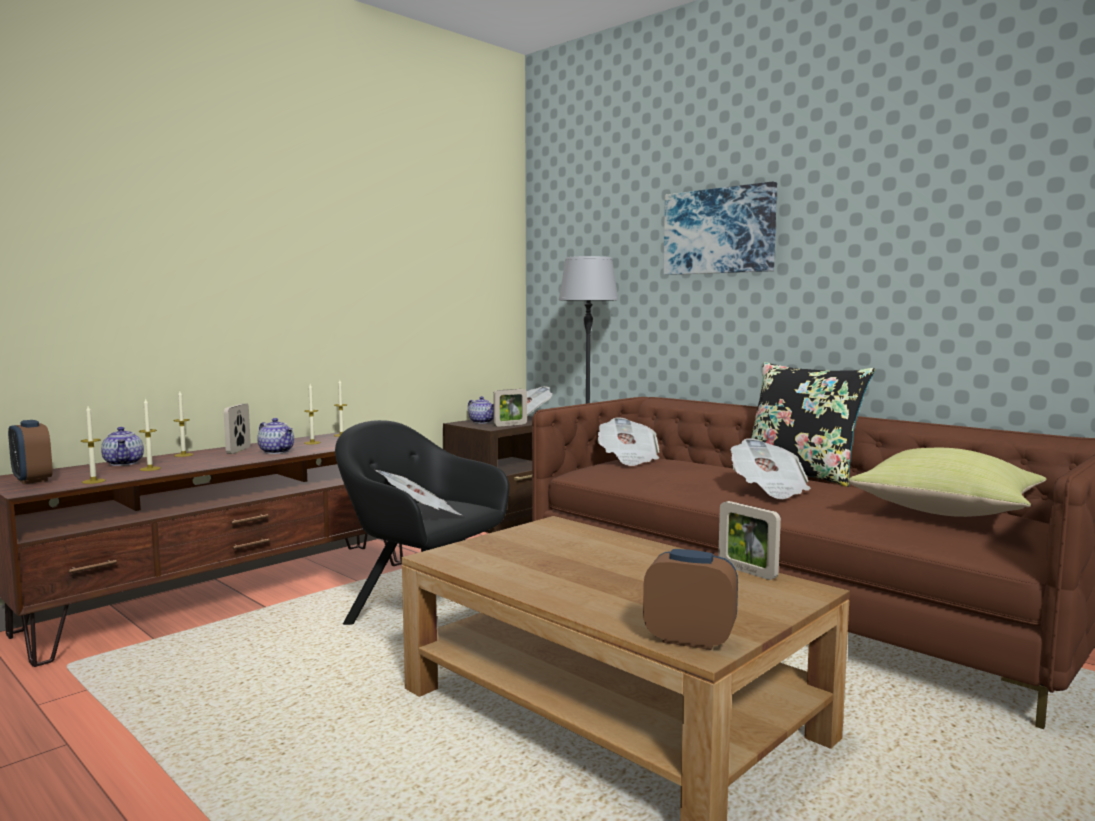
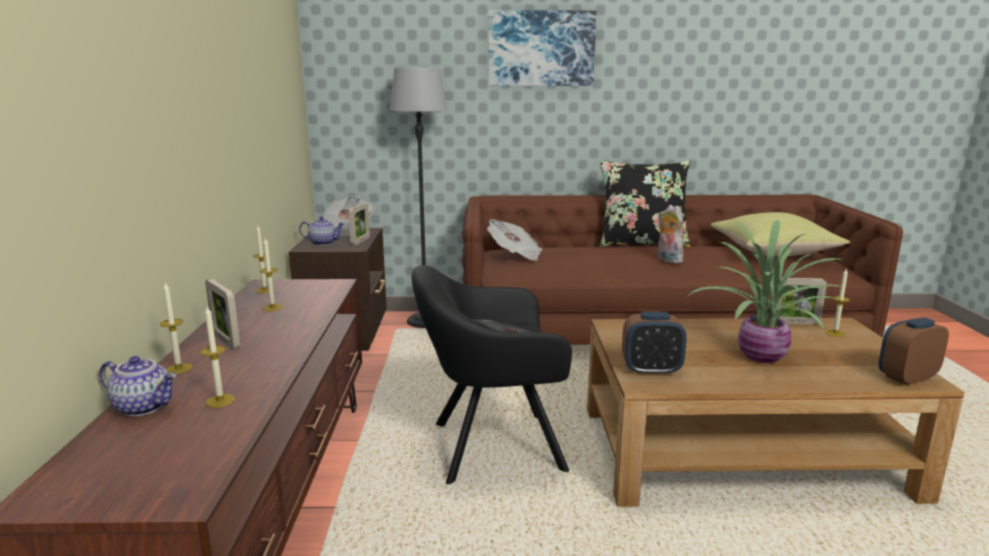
camera: 45 degrees left, 10 degrees up
(32, 480) = (109, 482): alarm clock -> alarm clock (651, 370)
(93, 481) = (220, 445): candle -> candle (835, 333)
(277, 451) = (280, 329): teapot -> none
(602, 577) = (761, 356): none -> potted plant
(769, 490) = (667, 260): newspaper -> plush toy

